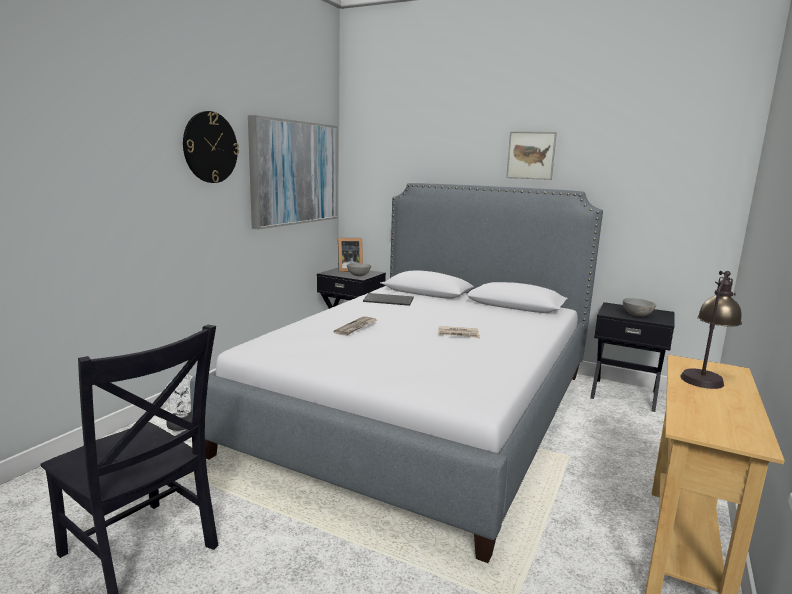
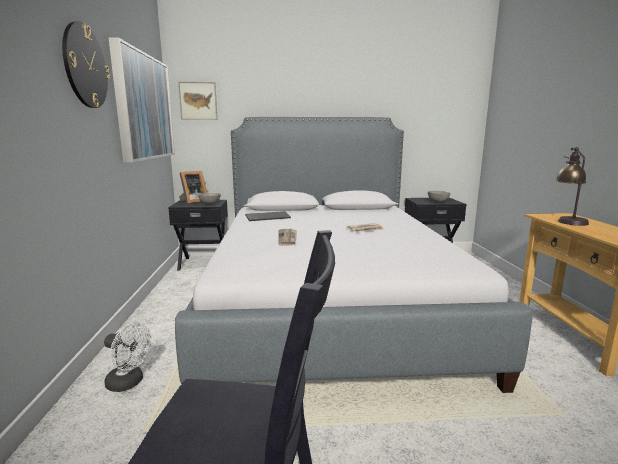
camera: 30 degrees left, 0 degrees up
(531, 155) = (345, 92): picture -> picture (198, 101)

